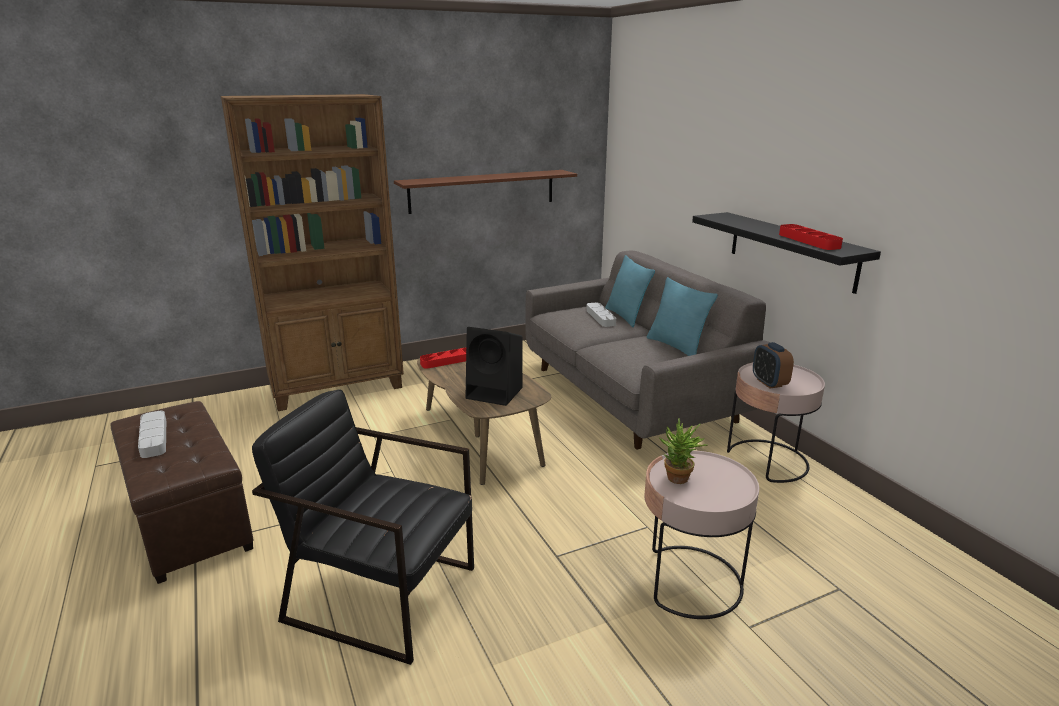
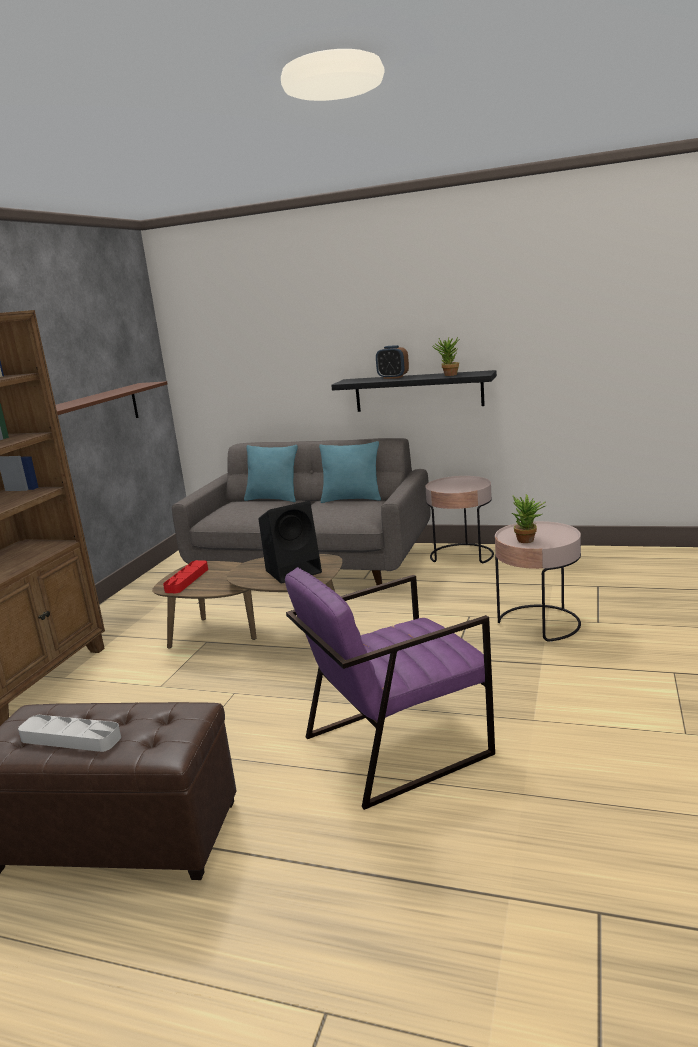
camera: 45 degrees left, 5 degrees down
(381, 592) = (396, 744): black armchair -> purple armchair
(600, 317) = (258, 505): grey tray -> none
(769, 383) = (458, 488): alarm clock -> alarm clock (393, 377)
(808, 241) = (448, 375): red tray -> potted plant

